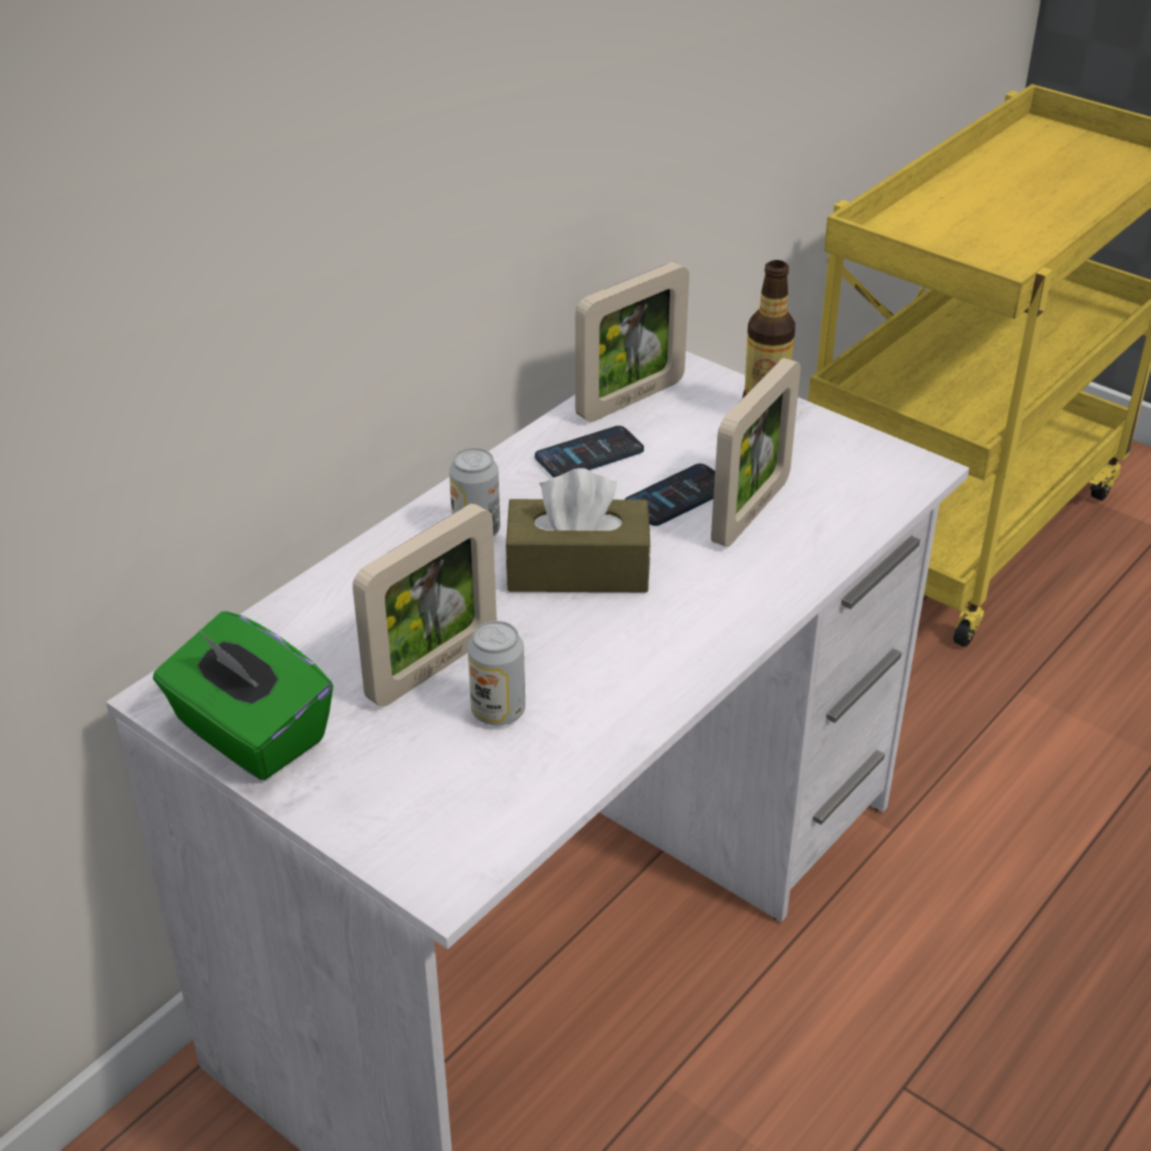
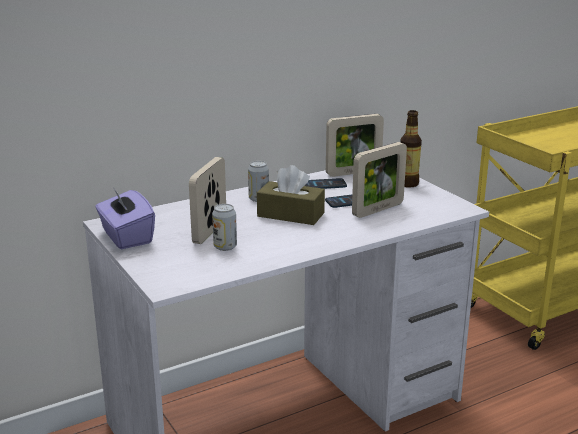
camera: 20 degrees right, 15 degrees down
(249, 733) = (126, 237): green tissue box -> purple tissue box
(432, 667) = (210, 231): picture frame -> picture frame turned 135 degrees clockwise

